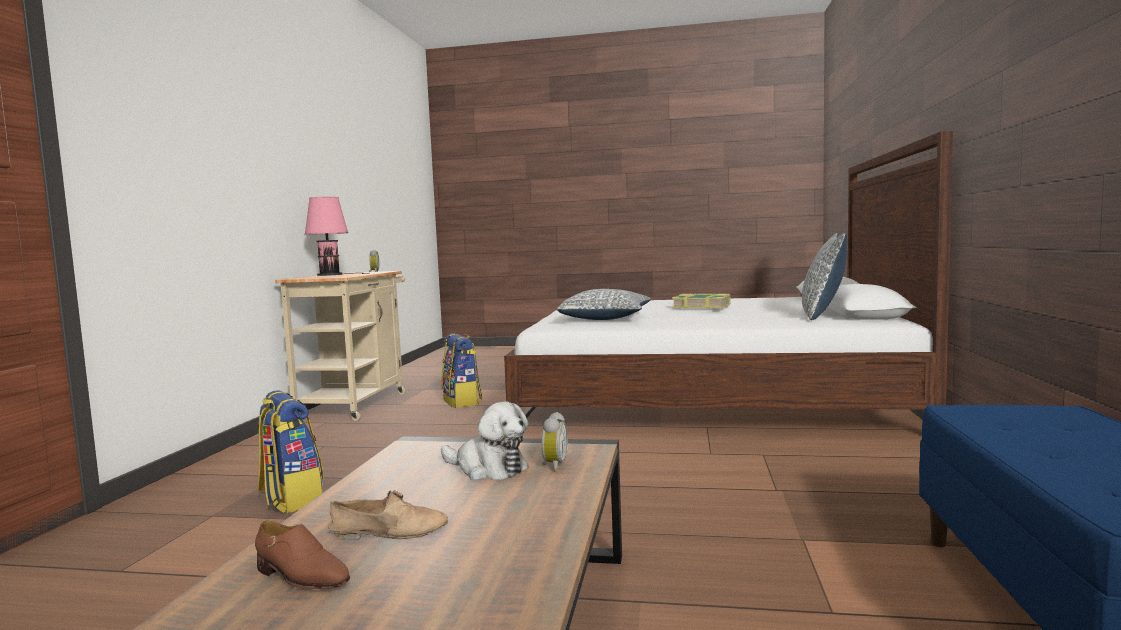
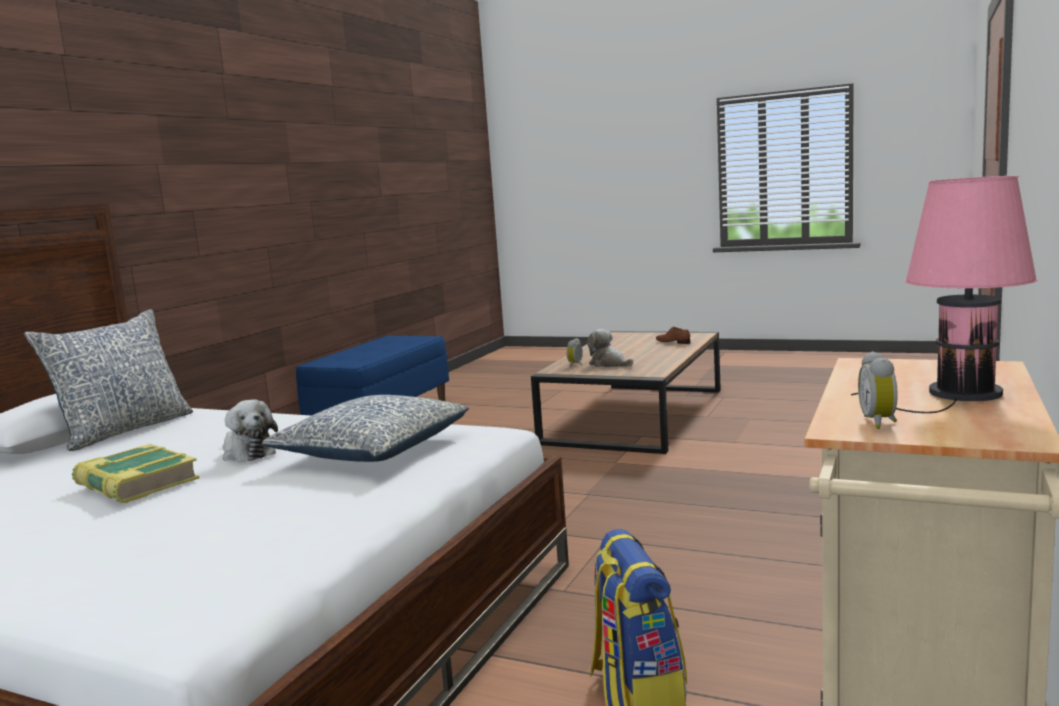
camera: 165 degrees left, 5 degrees up
(291, 499) = (791, 490): backpack -> none
(390, 531) = (649, 349): beige shoe -> none
(682, 314) = (247, 452): none -> plush toy

